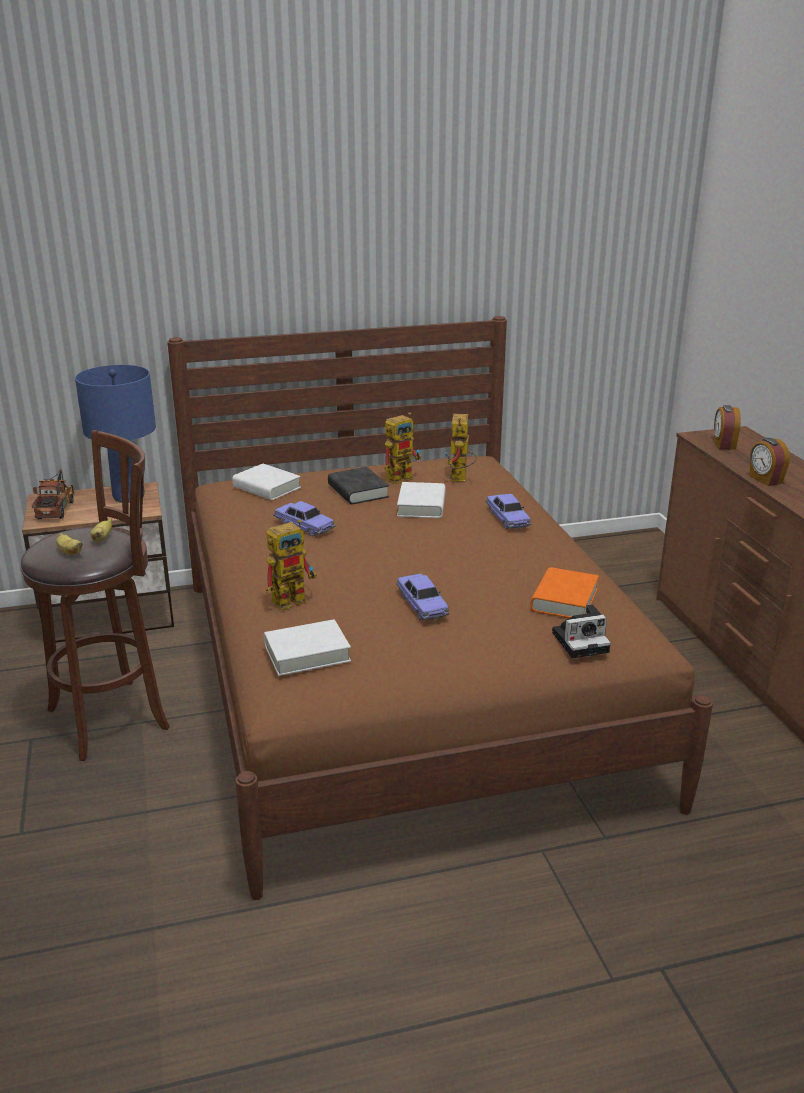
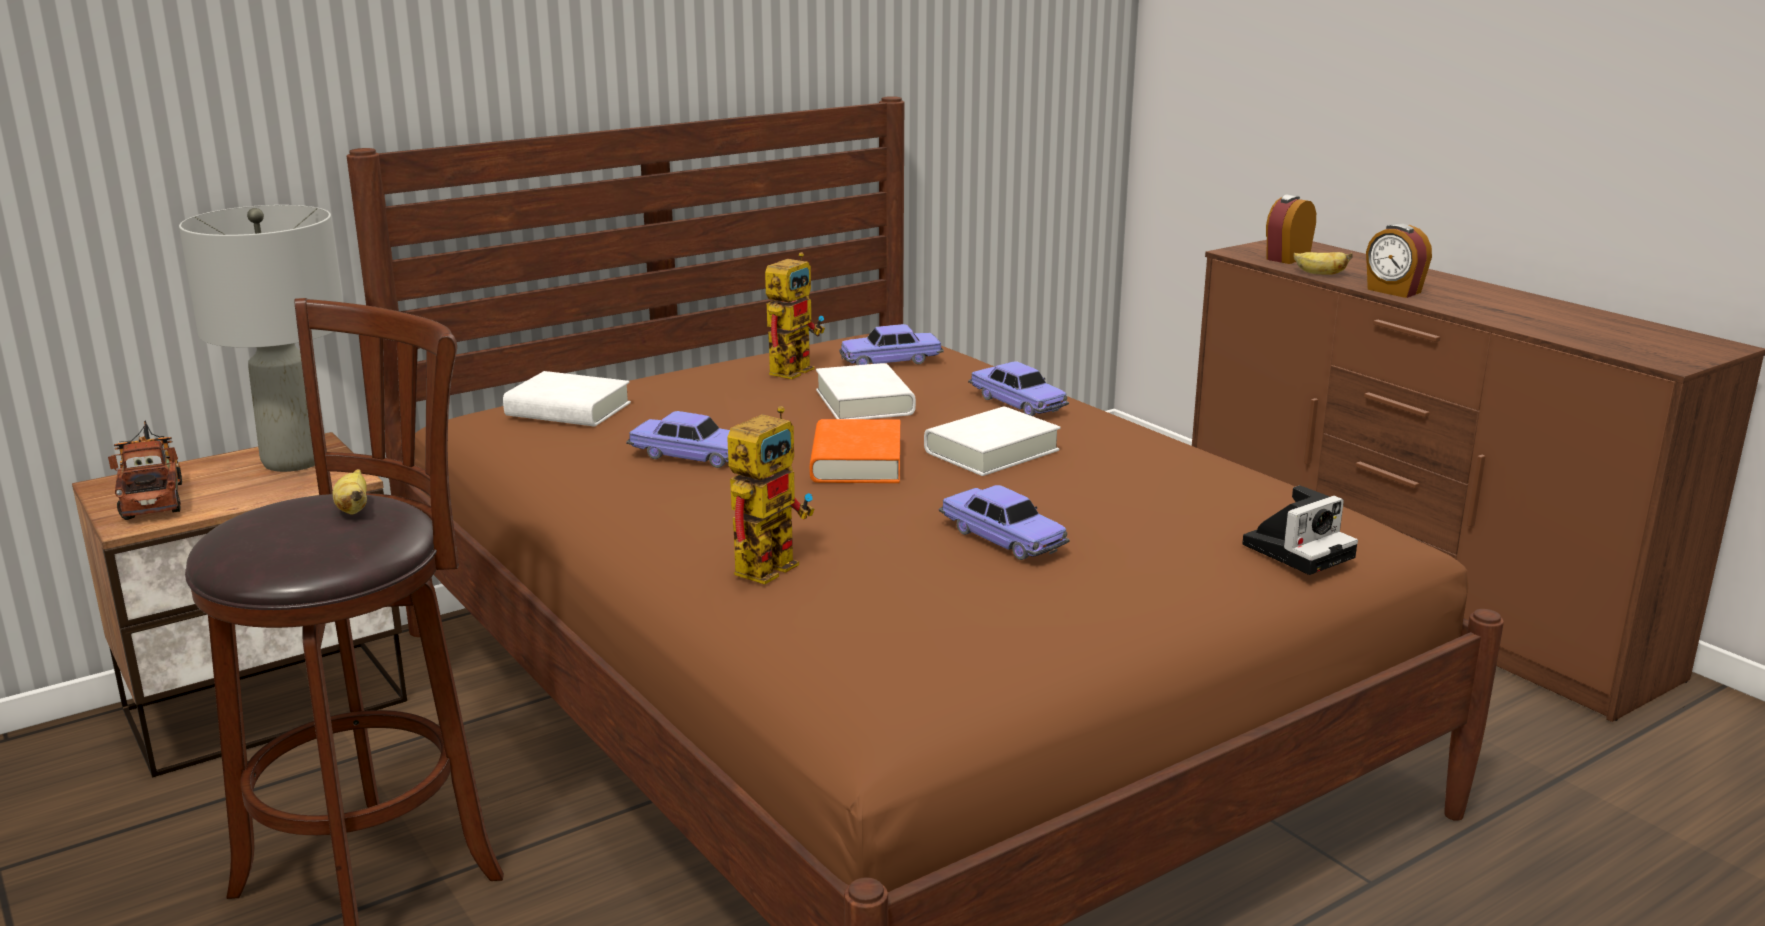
camera: 20 degrees left, 5 degrees down
(69, 552) = (301, 540): banana -> banana (1319, 274)
(128, 497) = (292, 461): blue table lamp -> grey table lamp
(307, 653) = (873, 643): white book -> white book (991, 451)
(358, 491) = (737, 395): black book -> none
(460, 479) = (890, 360): toy robot -> toy car
(564, 600) = (1216, 497): orange book -> orange book (856, 462)
(723, 444) = (1287, 258): alarm clock -> alarm clock turned 60 degrees clockwise

